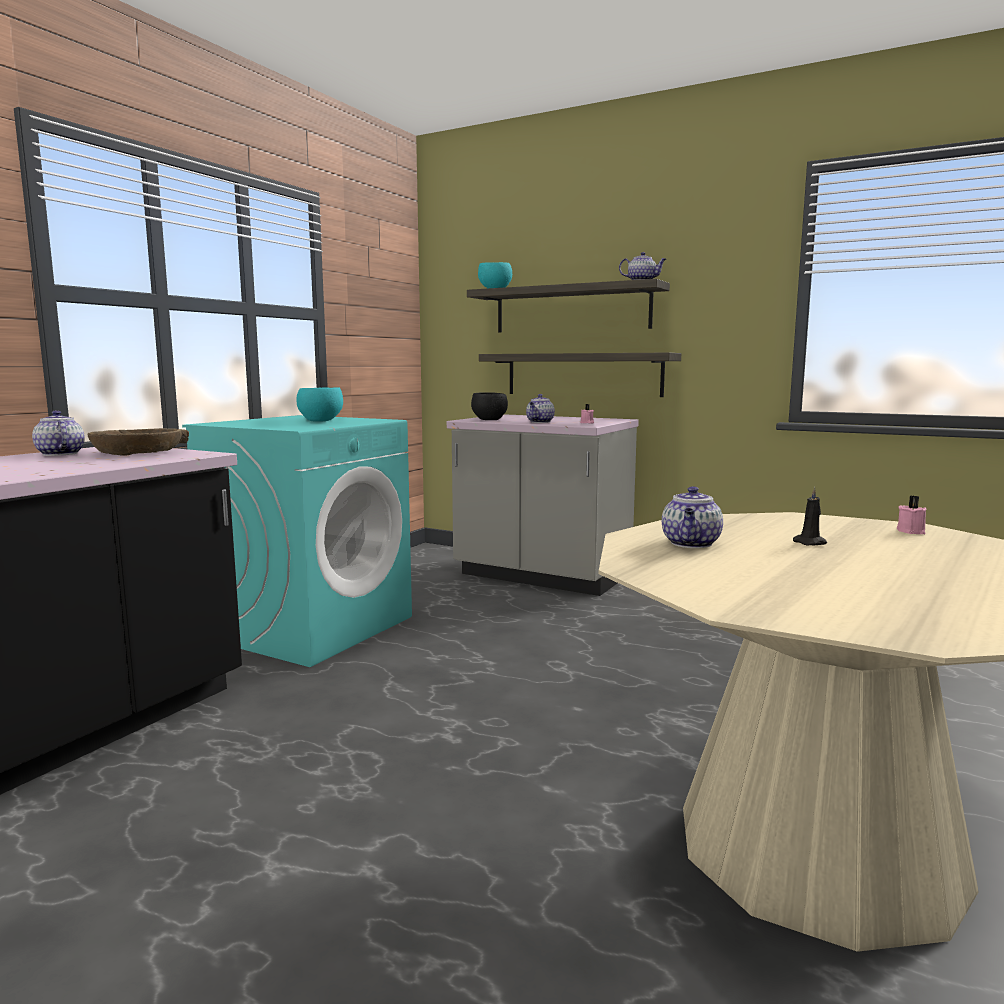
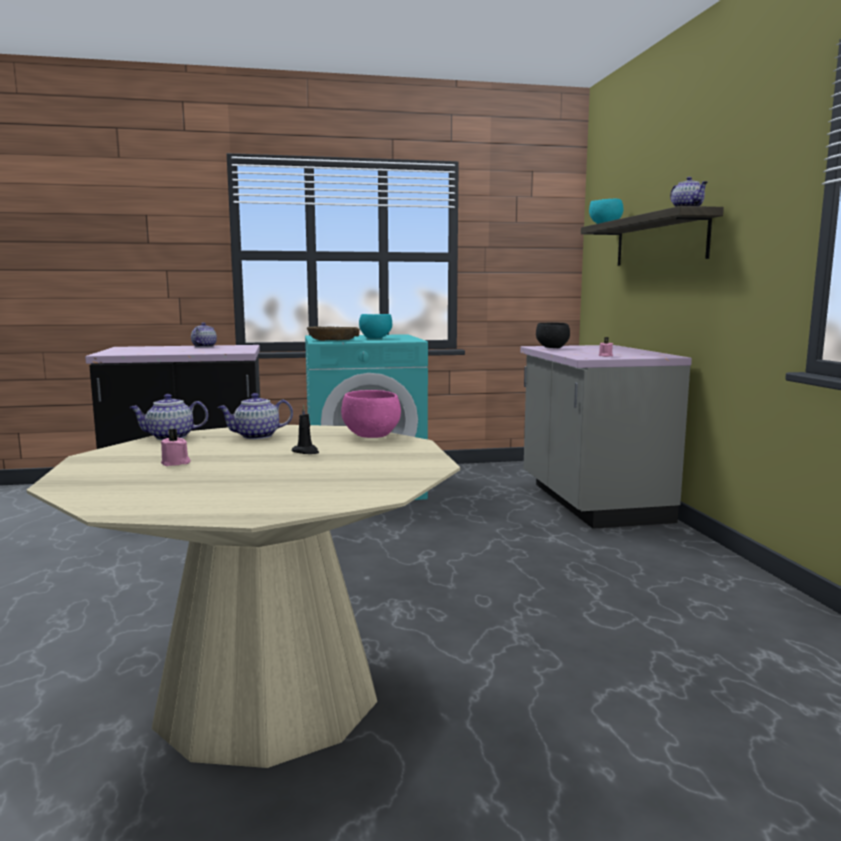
camera: 50 degrees right, 0 degrees up
(138, 452) = (227, 349): brown bowl -> brown bowl (333, 340)
(540, 422) = (574, 352): teapot -> teapot (169, 437)
(583, 374) = (663, 307): shelf -> none
(752, 519) = (373, 436): none -> pink bowl
(911, 531) = (408, 465): pink candle -> pink candle (176, 463)

